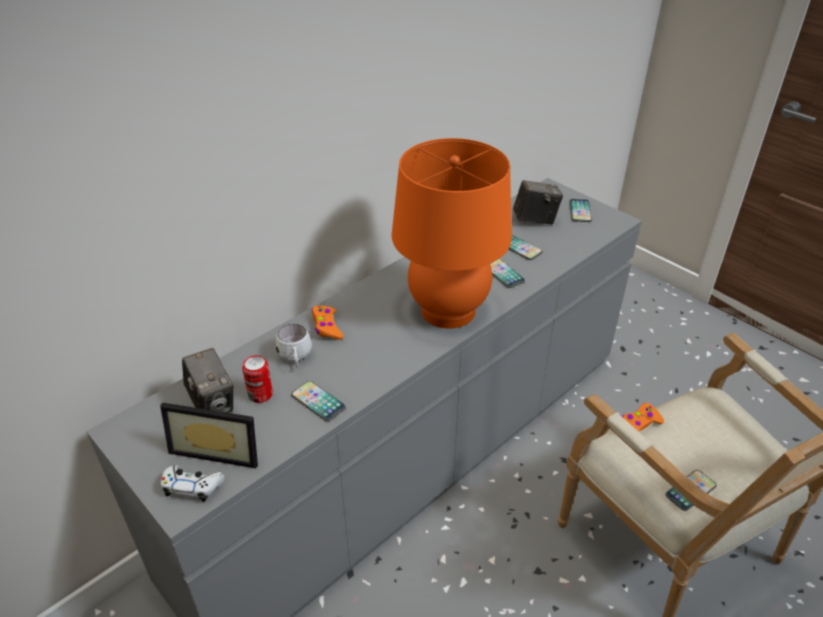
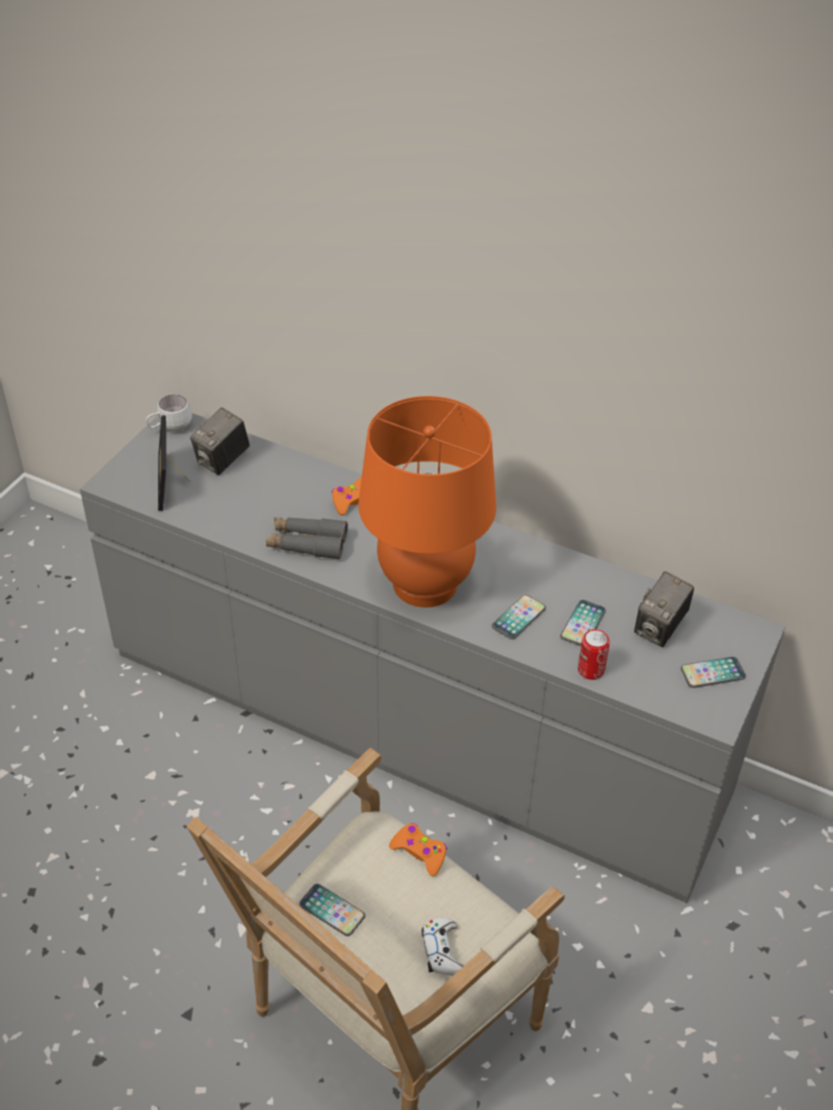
camera: 70 degrees right, 5 degrees up
(192, 486) = (130, 482): white game controller -> white game controller (443, 952)
(260, 394) = (244, 485): can -> can (591, 670)
(295, 359) = (299, 493): white mug -> white mug (170, 428)
(318, 402) = (248, 524): phone -> none
(366, 367) = (307, 543): none -> grey binoculars
(535, 220) = (659, 629): camera -> camera turned 60 degrees clockwise

